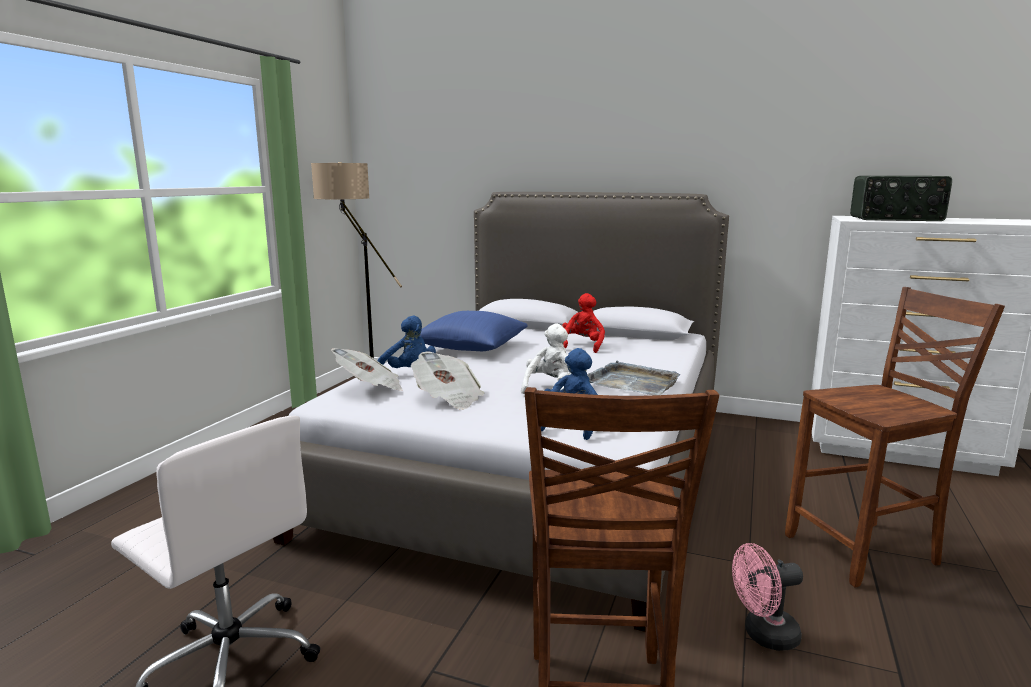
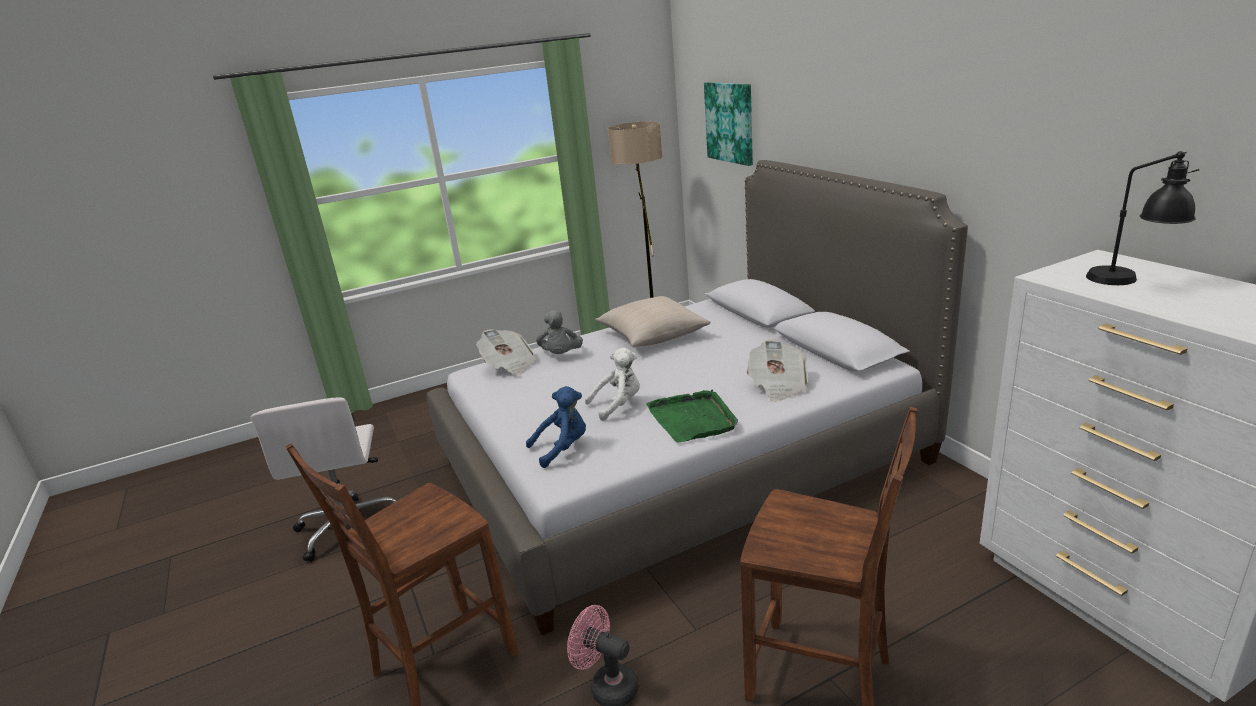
camera: 45 degrees right, 10 degrees up
(409, 373) = (561, 355): blue plush toy -> grey plush toy
(438, 165) = (730, 122): none -> picture
(448, 398) = (537, 392): newspaper -> newspaper (778, 386)
(471, 347) = (653, 335): blue pillow -> beige pillow
(582, 346) = (747, 357): red plush toy -> none
(632, 382) = (693, 419): grey tray -> green tray
(895, 219) = (1131, 282): radio -> black table lamp

